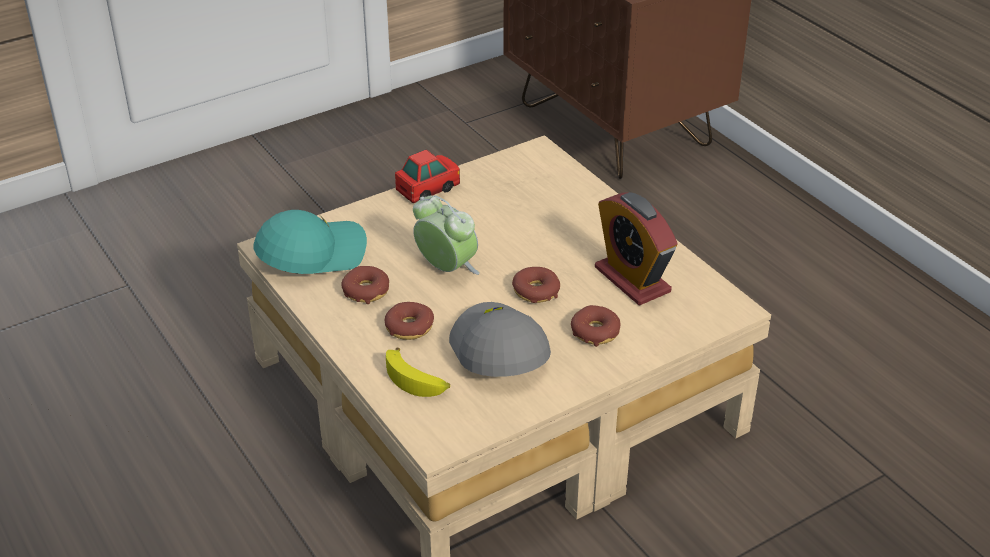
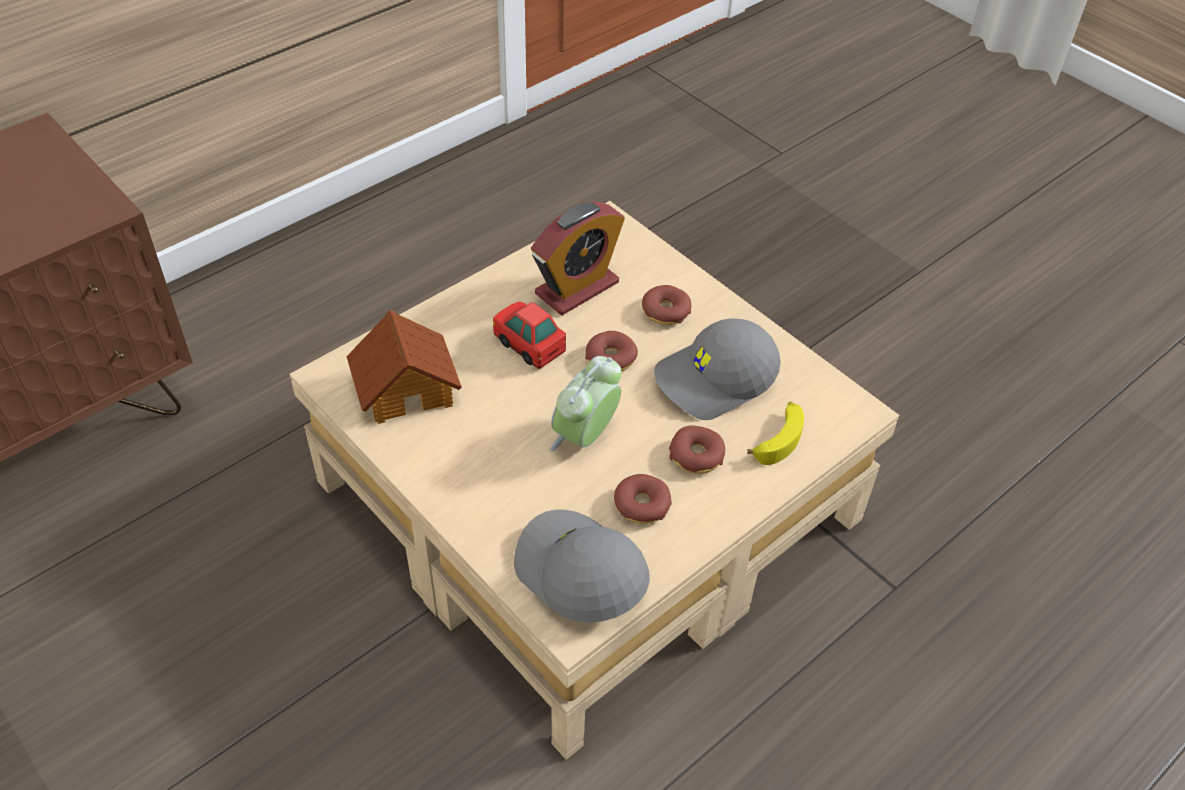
camera: 100 degrees left, 10 degrees up
(311, 254) = (578, 574): turquoise cap -> grey cap
(429, 189) = (422, 473): toy car -> toy car (528, 344)
(519, 184) = (406, 388): none -> toy house

